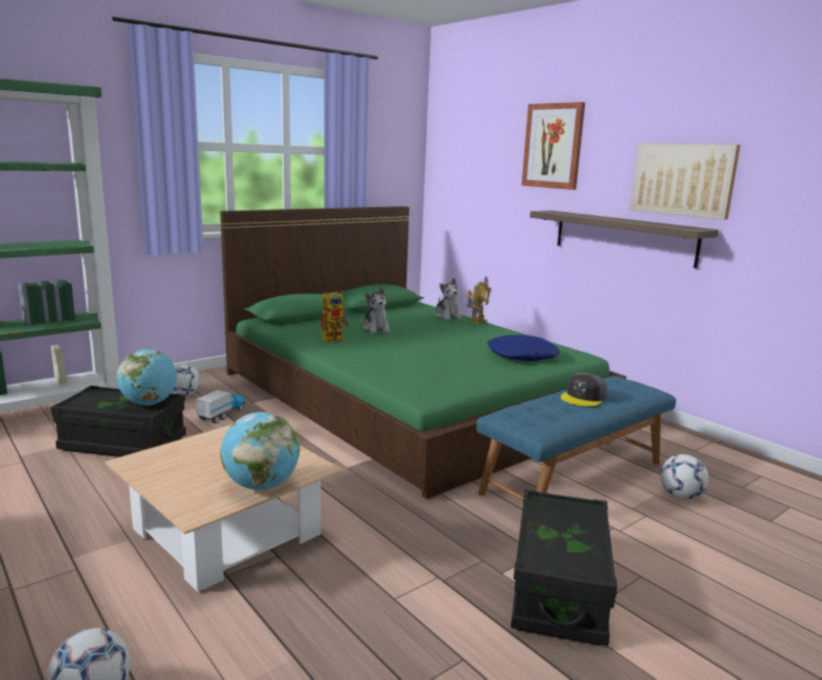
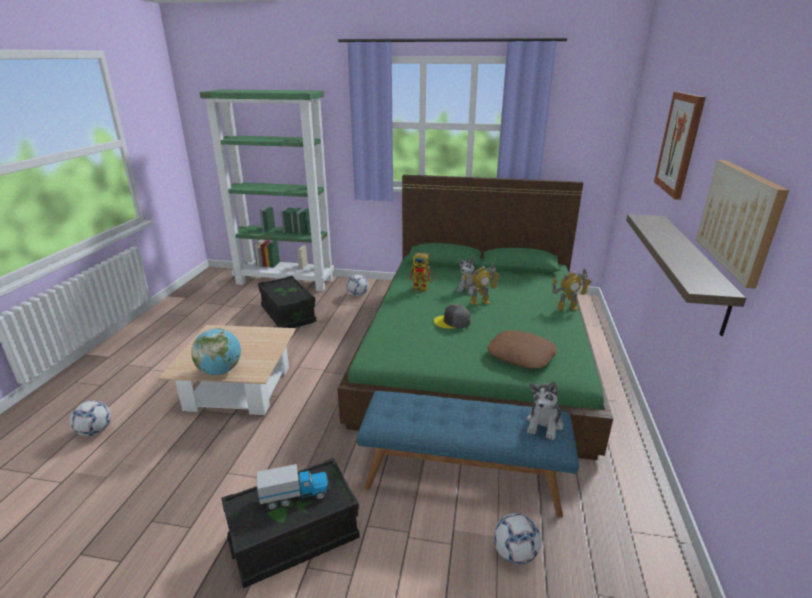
camera: 50 degrees right, 10 degrees up
(149, 403) = (294, 297): globe -> none
(222, 415) = (353, 316): toy truck -> toy truck (295, 495)
(410, 334) = (480, 302): none -> toy robot
(447, 316) = (552, 294): plush toy -> plush toy (544, 424)
(521, 355) = (521, 355): blue pillow -> brown pillow
(584, 397) = (473, 416): grey cap -> grey cap (452, 322)

